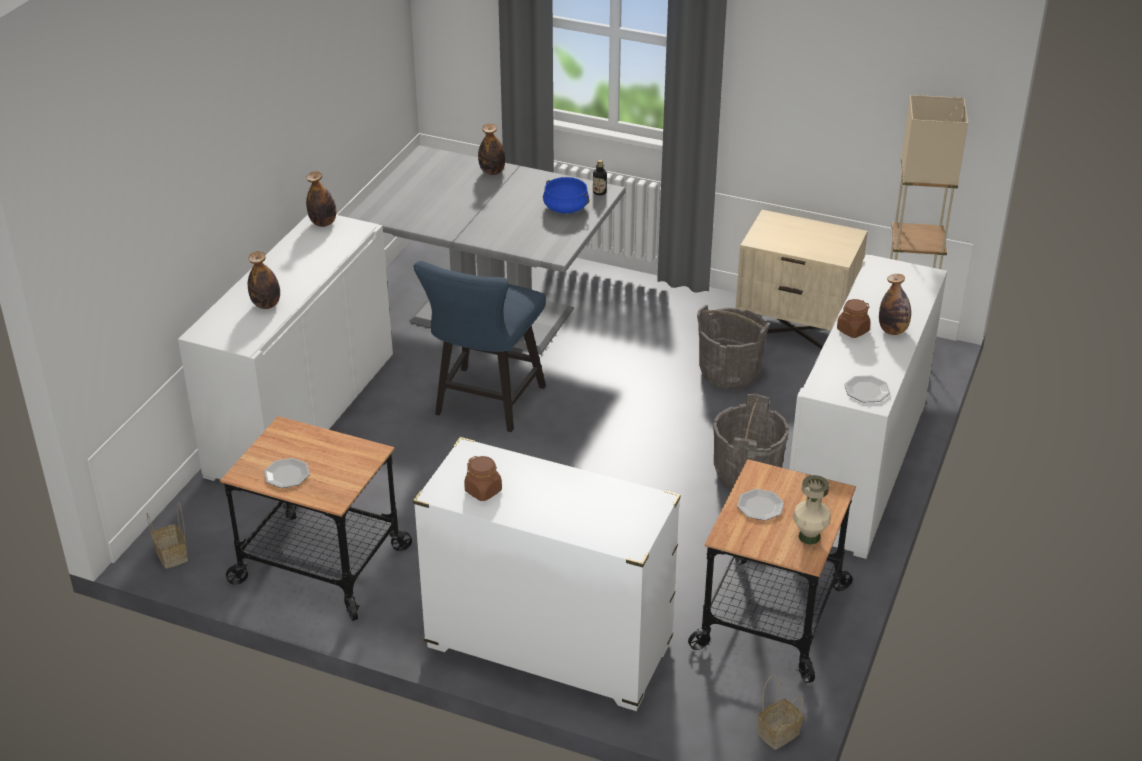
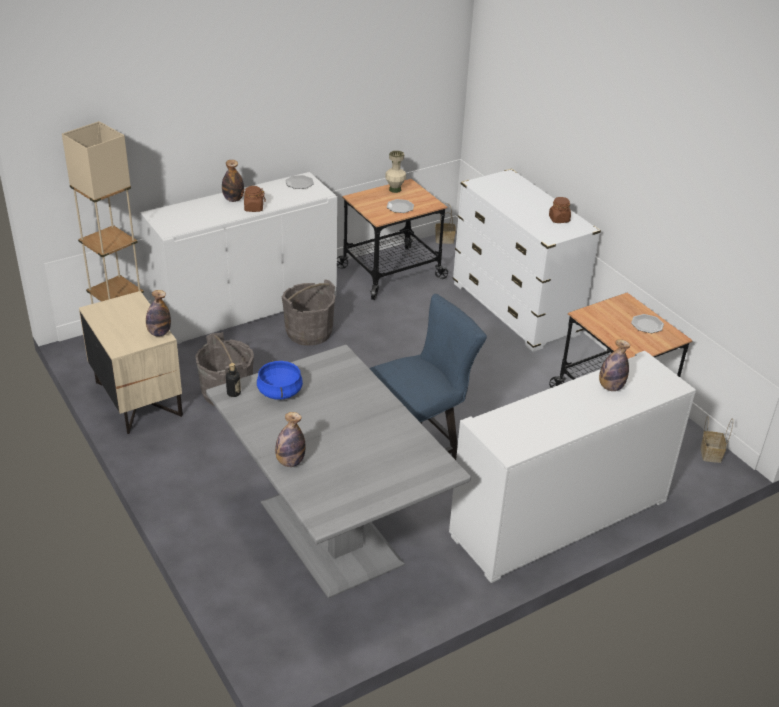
camera: 145 degrees left, 0 degrees up
(323, 223) = (509, 445): bottle -> bottle (159, 333)

